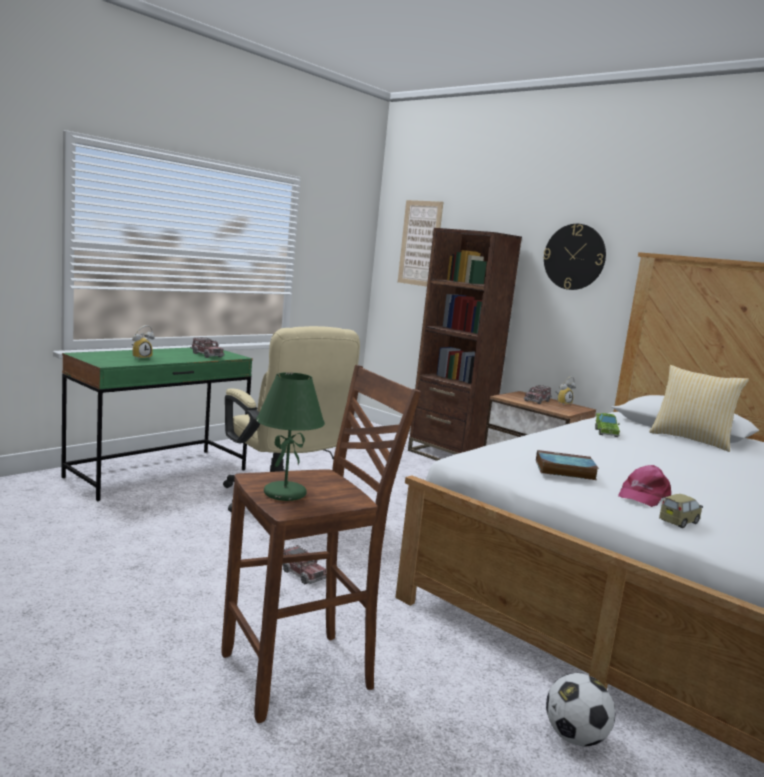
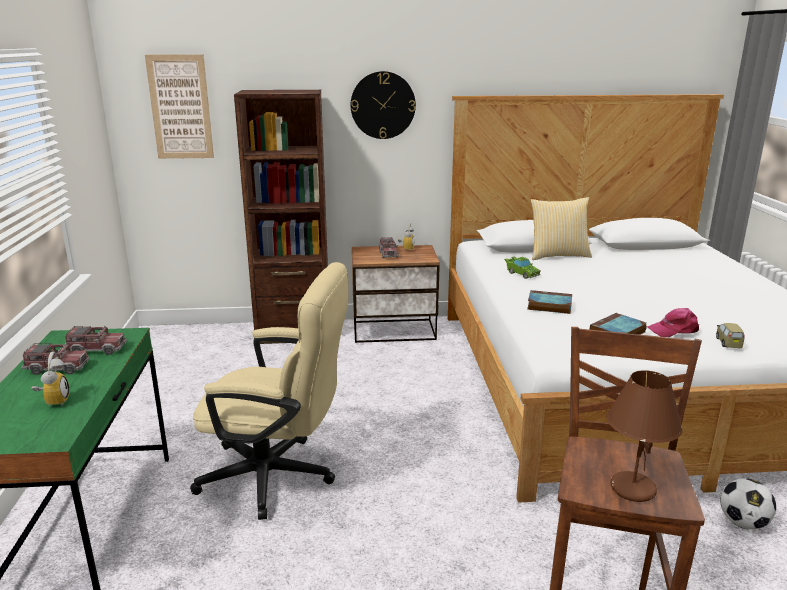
camera: 45 degrees left, 10 degrees up
(285, 493) = (631, 488): green table lamp -> brown table lamp
(302, 574) = (435, 535): toy truck -> toy truck (57, 368)
(560, 445) = (548, 305): none -> book
(643, 495) = (674, 330): pink cap -> pink cap turned 90 degrees clockwise

